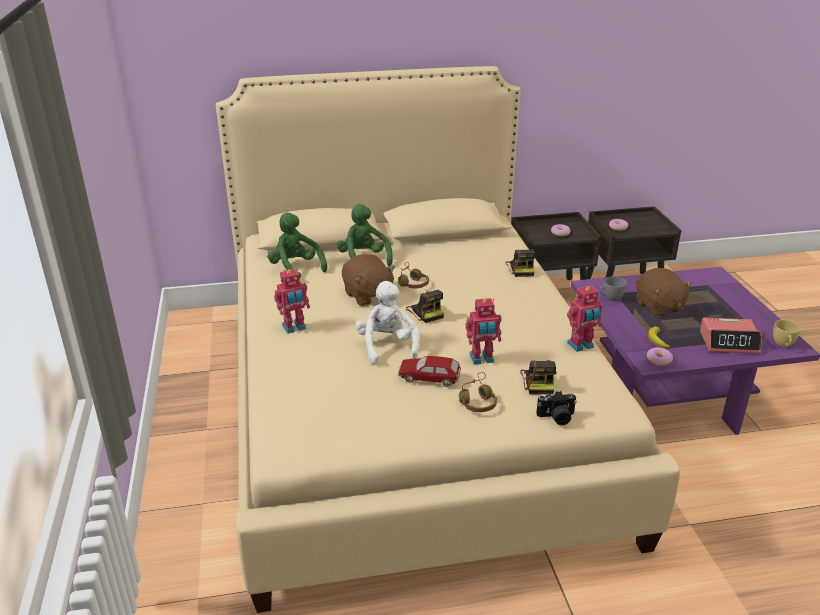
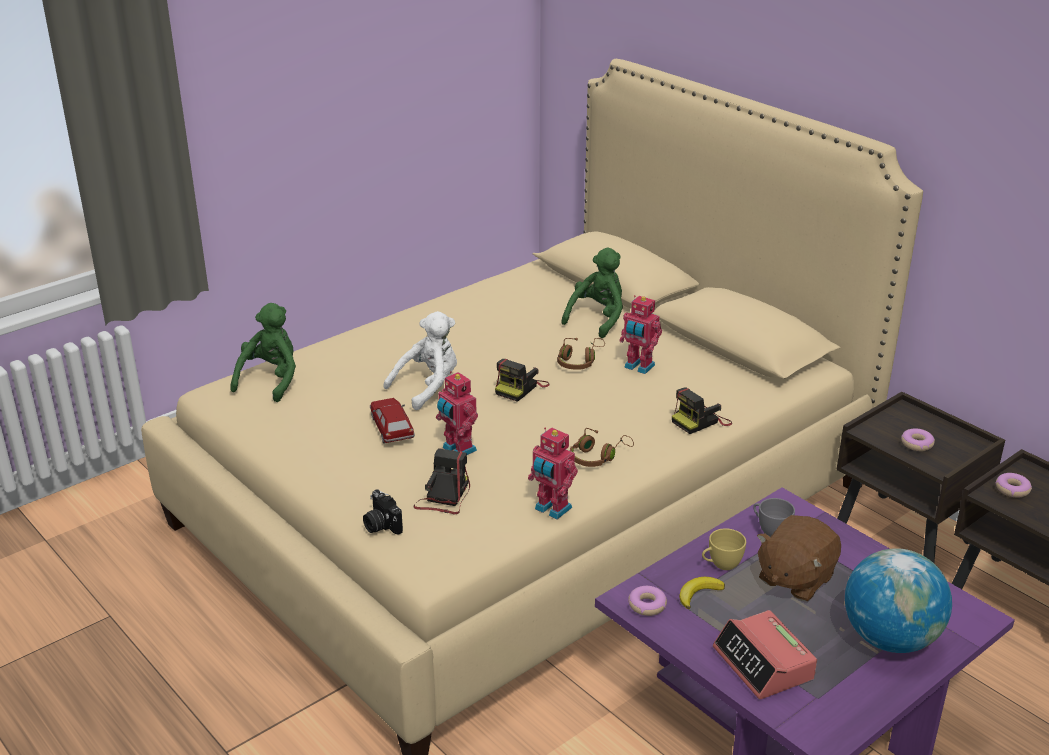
camera: 60 degrees right, 0 degrees up
(294, 328) = (416, 329): toy robot -> toy robot (638, 367)
(296, 269) = (532, 291): green plush toy -> green plush toy (271, 380)
(367, 295) = (520, 345): brown plush toy -> none
(477, 400) = (375, 468): brown headphones -> brown headphones (598, 457)
(539, 381) = (444, 497): camera -> camera turned 135 degrees clockwise
(723, 301) = (890, 638): none -> globe
(783, 345) = (816, 723): yellow cup -> yellow cup (721, 565)

